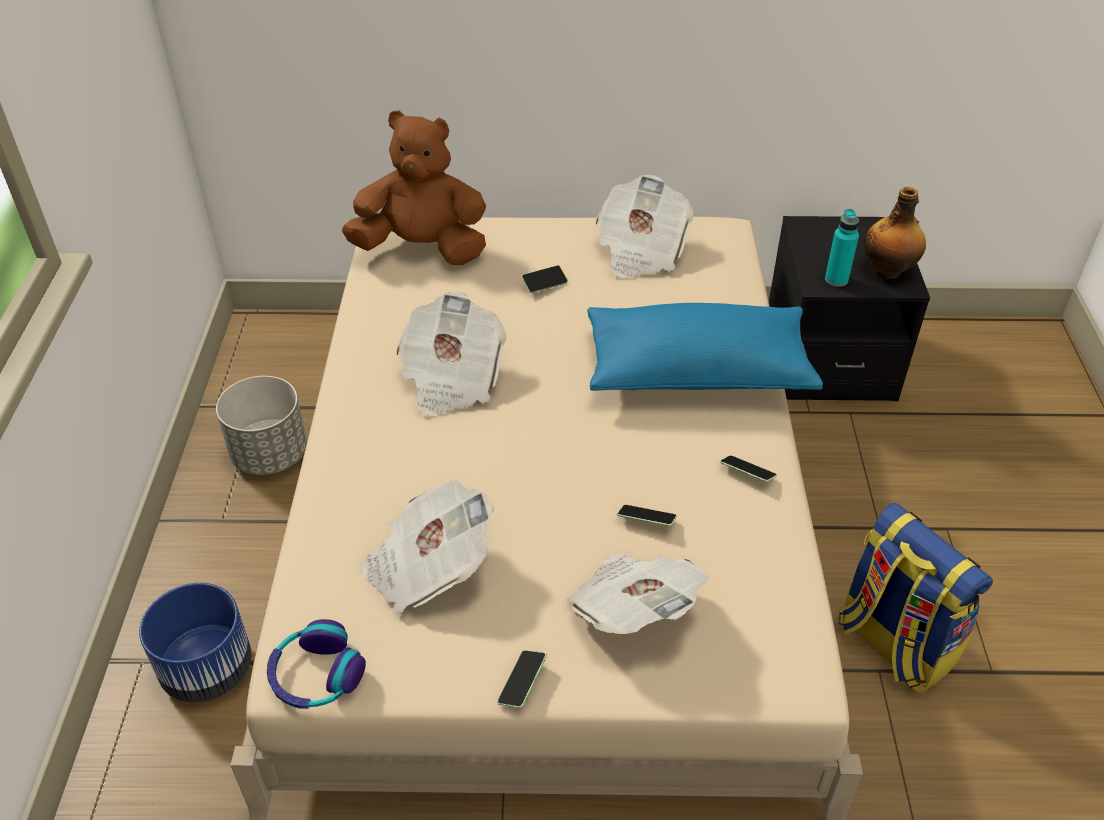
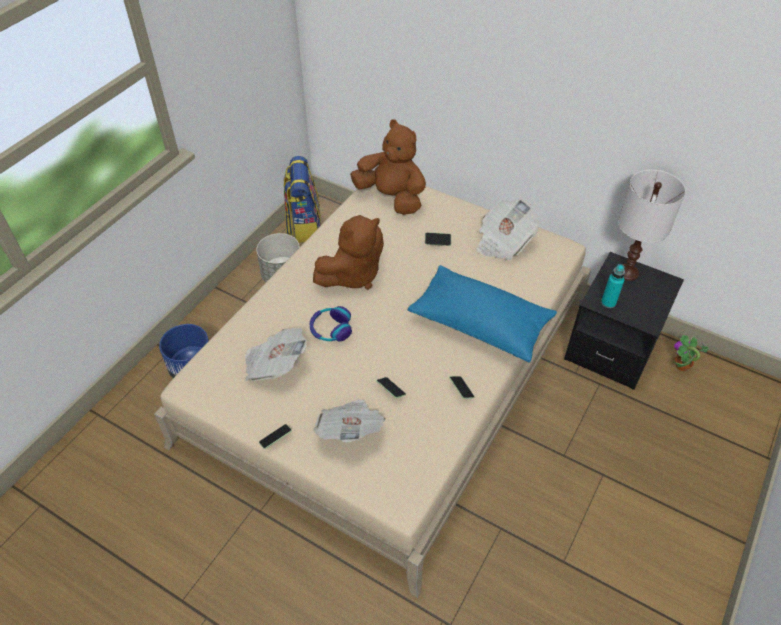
camera: 30 degrees right, 5 degrees up
(316, 675) = (195, 391): headphones -> headphones (331, 329)
(451, 378) = (353, 275): newspaper -> brown plush toy
(827, 233) = (627, 272): none -> white table lamp
(888, 271) = (645, 310): bottle -> none
(893, 643) = (520, 519): backpack -> backpack (304, 226)
(928, 348) = (681, 366): none -> potted plant

